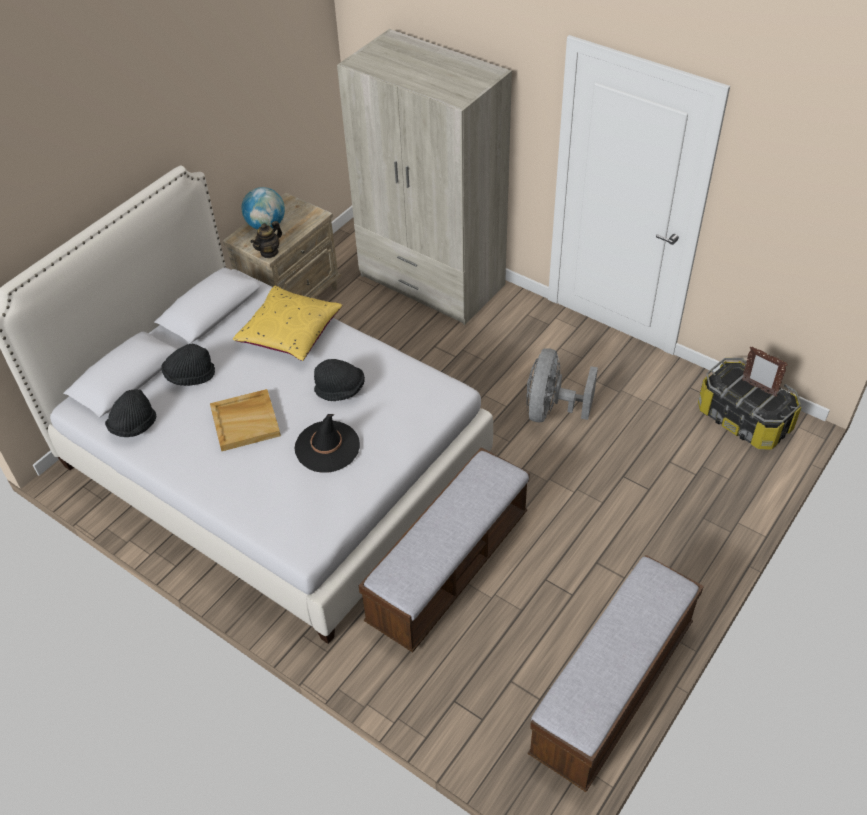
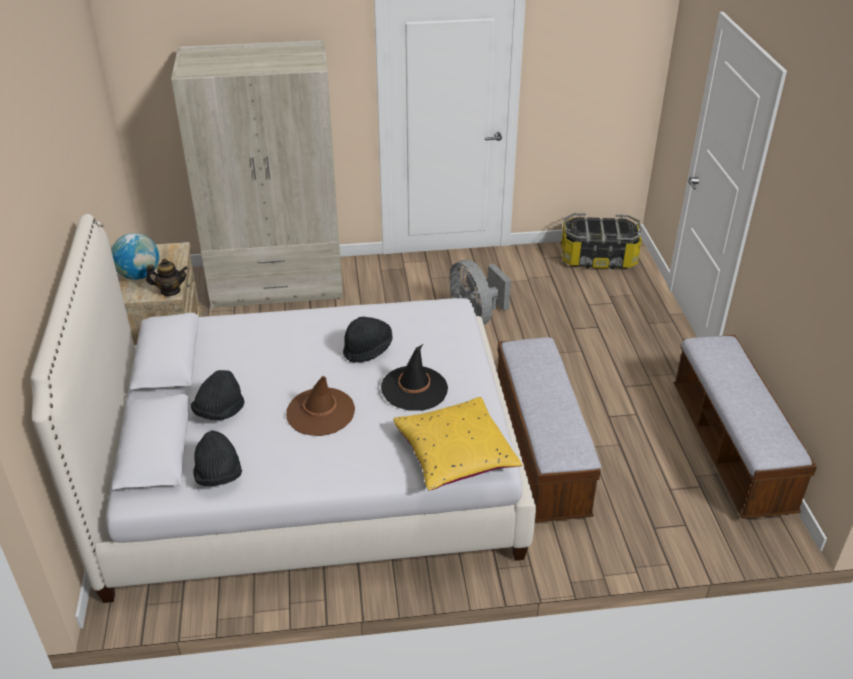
camera: 45 degrees left, 10 degrees down
(246, 421) = (320, 412): beige tray -> brown hat
(269, 252) = (170, 291): teapot -> teapot turned 90 degrees counterclockwise
(290, 333) = (268, 336): yellow pillow -> yellow pillow (455, 454)
(758, 388) = (604, 224): picture frame -> none

